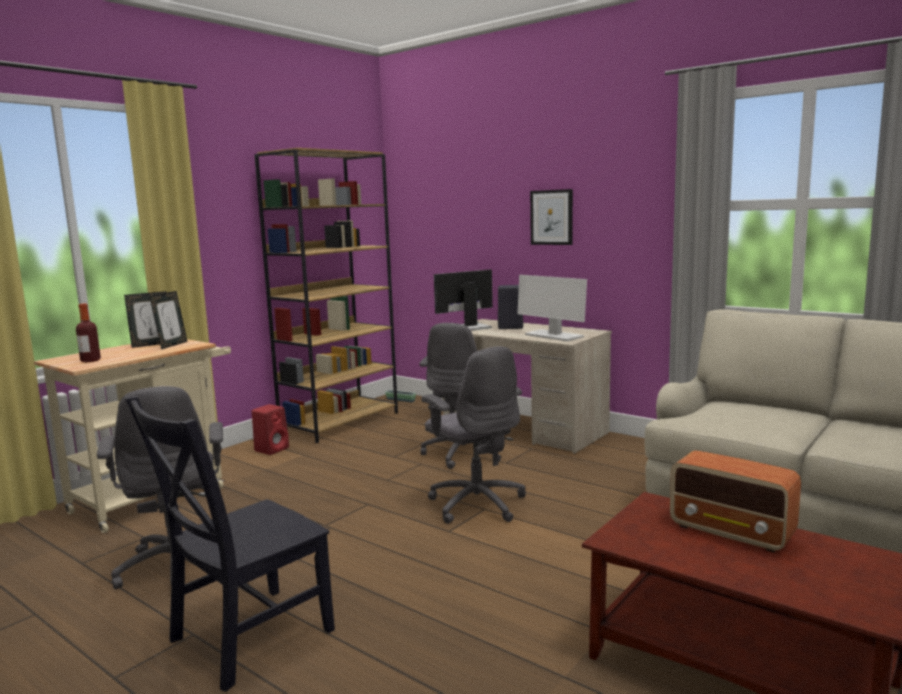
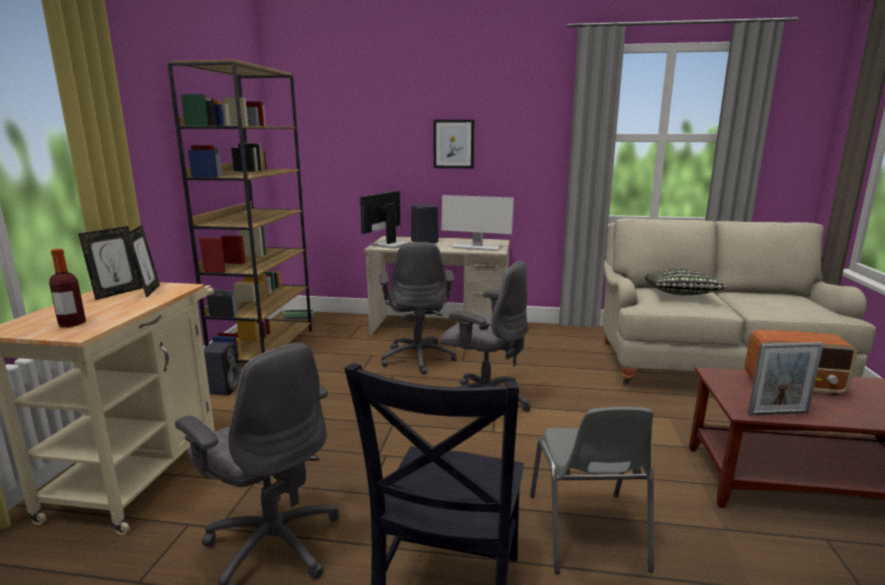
camera: 30 degrees left, 5 degrees up
(272, 449) = (223, 388): red speaker -> black speaker
(419, 634) = (587, 532): none -> grey chair
(649, 550) = (778, 413): none -> picture frame
(752, 413) = (680, 295): none -> pillow

